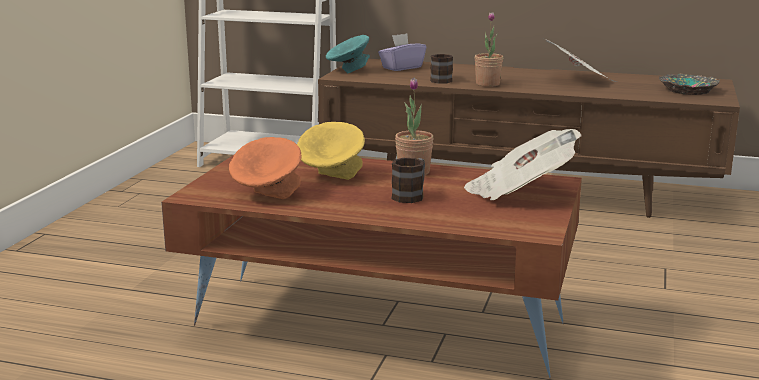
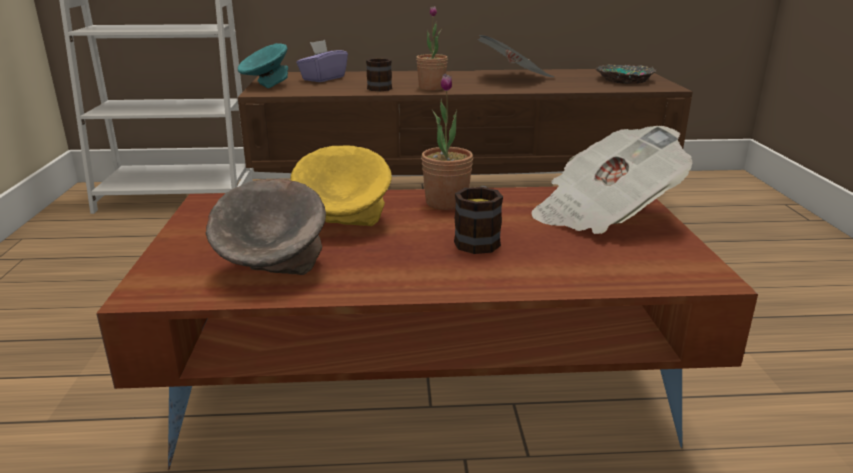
camera: 20 degrees left, 5 degrees up
(267, 194) = (273, 270): orange bowl -> grey bowl

